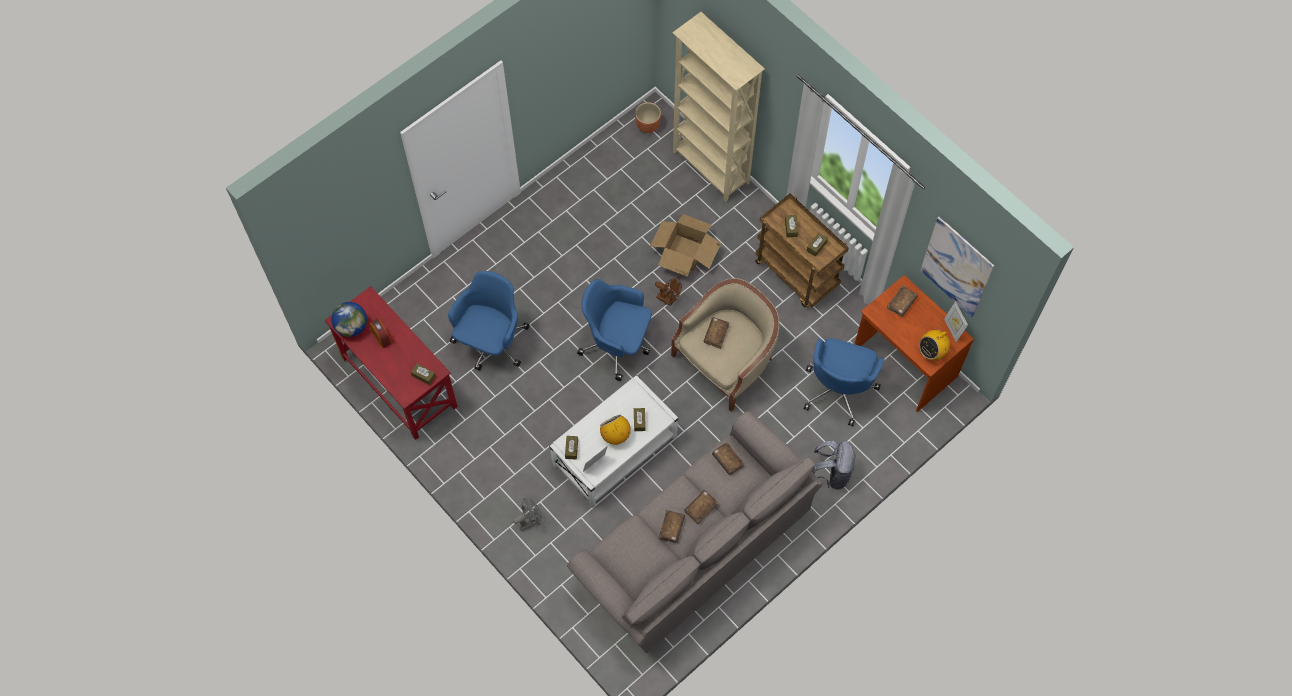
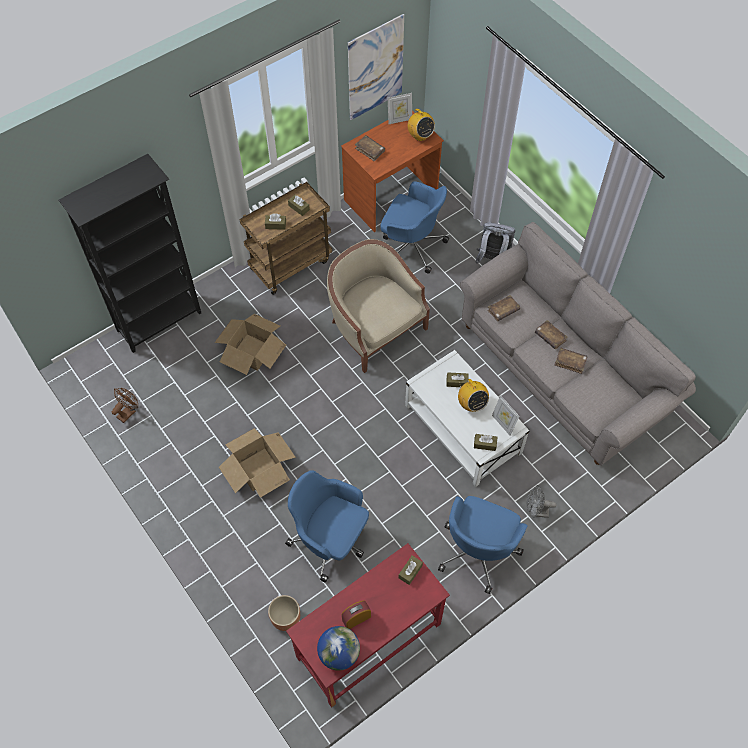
camera: 85 degrees left, 5 degrees down
(529, 521) = (535, 512): grey fan -> grey fan turned 60 degrees counterclockwise
(558, 275) = (259, 469): none -> cardboard box
(615, 435) = (471, 404): radio -> radio turned 90 degrees counterclockwise
(617, 344) = (346, 419): blue office chair -> blue office chair (478, 551)
(648, 125) = (95, 372): brown planter -> brown planter (285, 618)
(668, 299) = (302, 370): brown fan -> brown fan (128, 412)
(710, 168) = (160, 322): beige bookcase -> black bookcase
(716, 334) = (368, 310): brown book -> none

